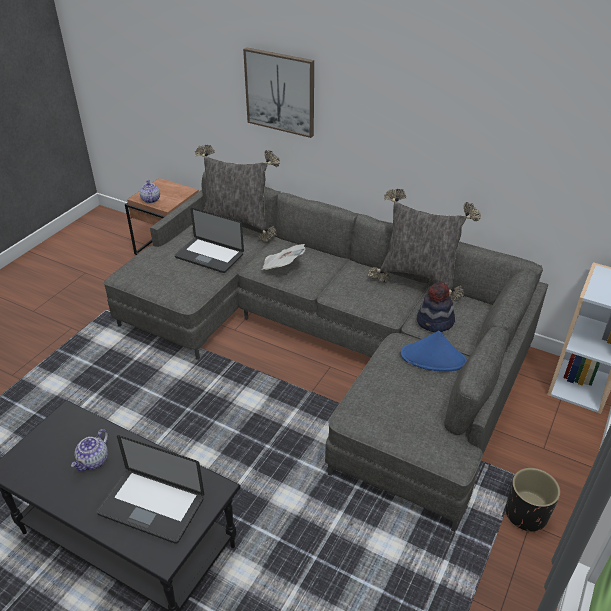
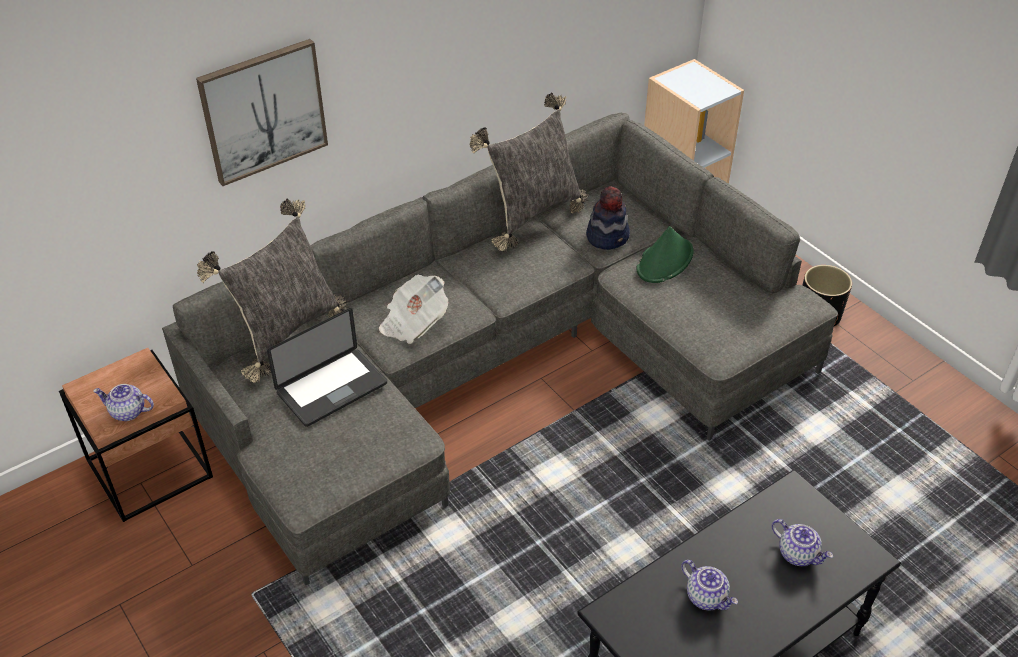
camera: 65 degrees left, 5 degrees up
(151, 506) = (798, 554): laptop -> teapot
(433, 358) = (665, 261): blue hat -> green hat

